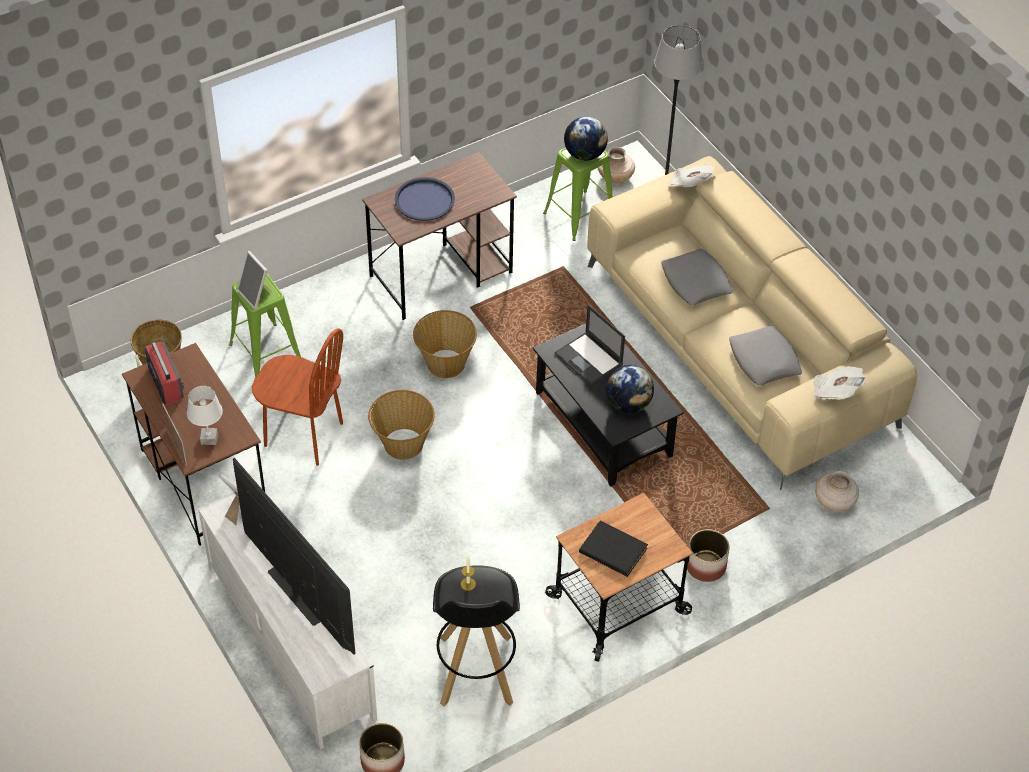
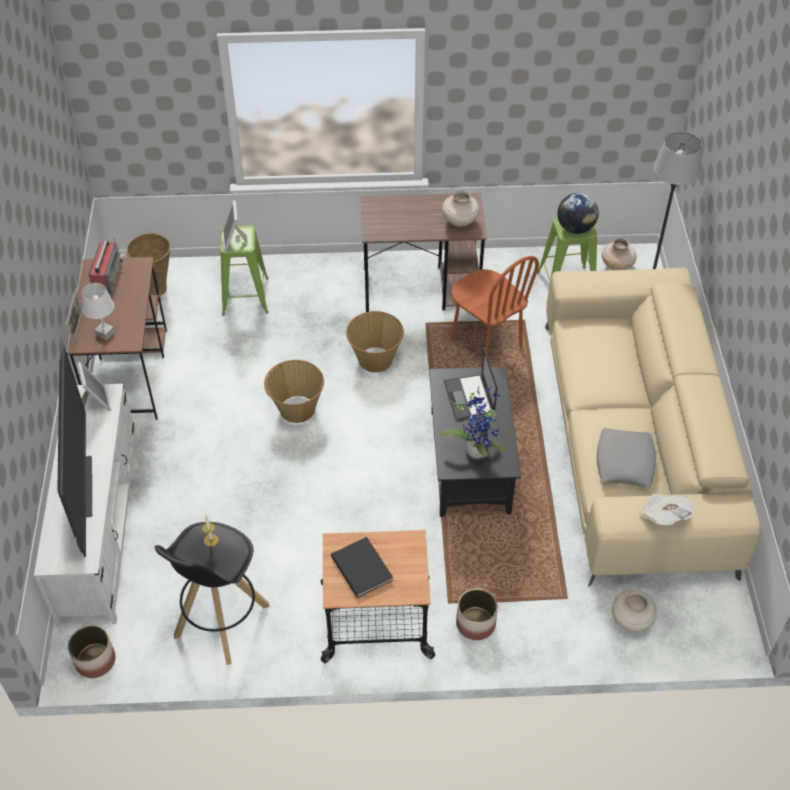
camera: 30 degrees right, 0 degrees up
(303, 435) = (227, 370): brown chair -> brown chair (486, 343)
(424, 200) = (408, 214): blue tray -> none
(479, 188) = (460, 221): none -> beige vase
(628, 404) = (476, 449): globe -> potted plant
(689, 184) = (650, 284): newspaper -> none
(696, 282) = (608, 370): grey pillow -> none

